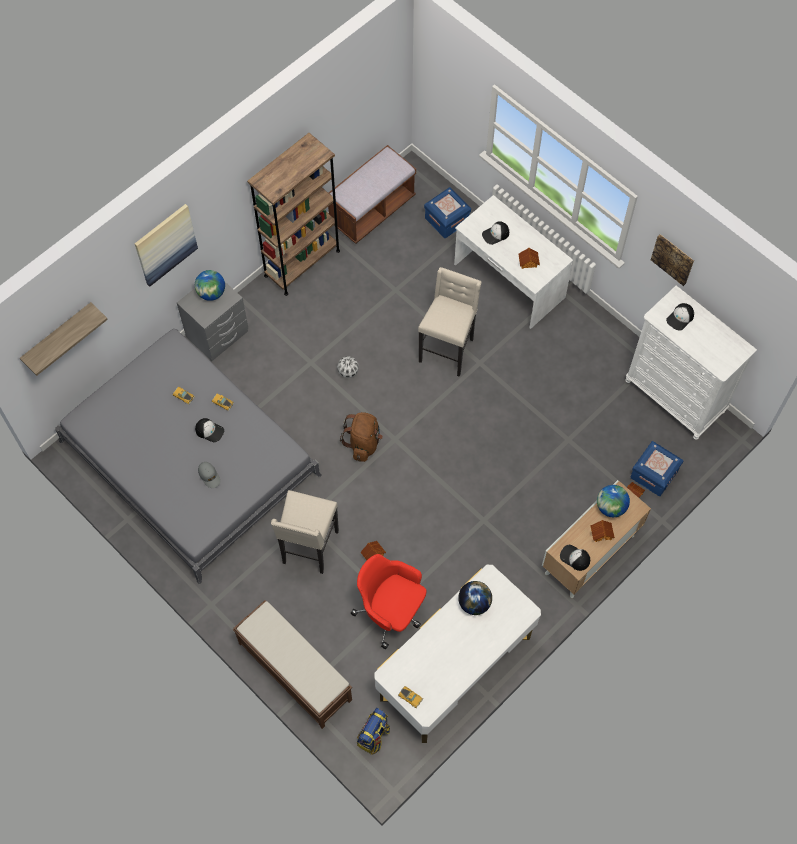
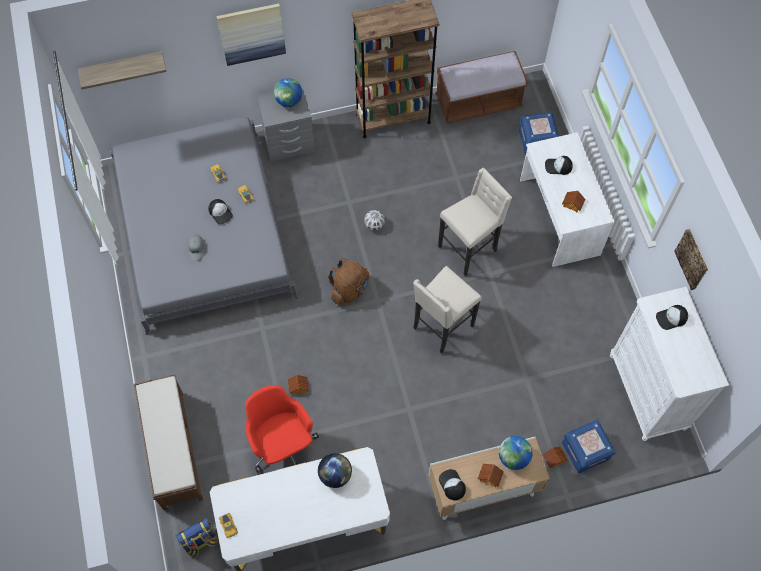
camera: 30 degrees right, 0 degrees up
(309, 548) = (250, 353): beige stool -> beige stool (442, 327)

